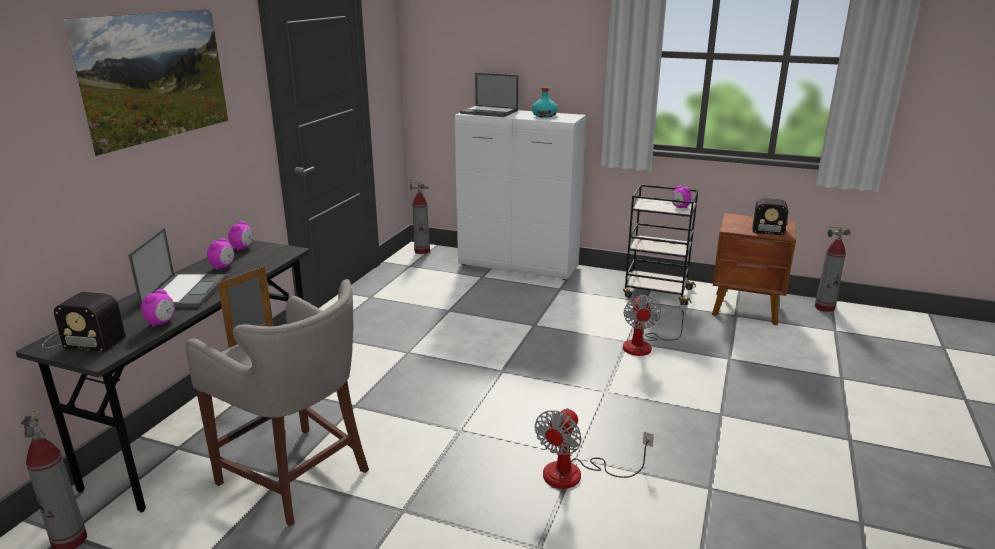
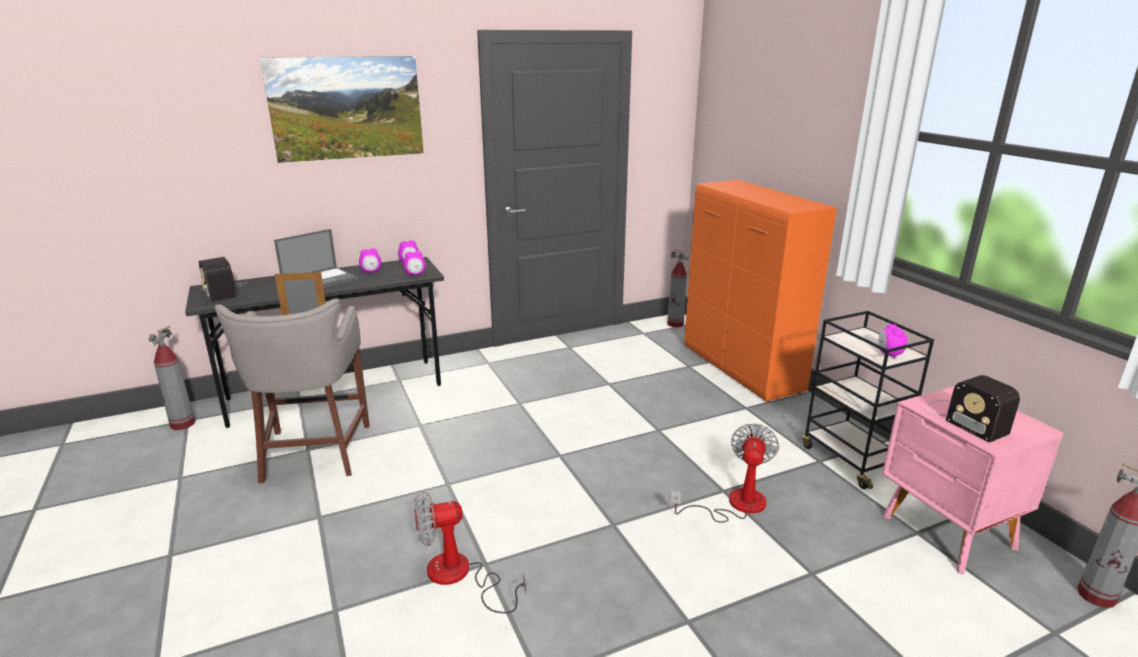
camera: 45 degrees right, 0 degrees up
(161, 323) = (266, 296): alarm clock -> alarm clock (415, 275)
(490, 112) = (737, 187): laptop -> none
(519, 266) = (742, 370): white cabinet -> orange cabinet
(544, 115) = (782, 200): turquoise bottle -> none
(645, 345) = (734, 504): fan -> fan turned 150 degrees clockwise
(746, 309) = (947, 534): brown nightstand -> pink nightstand

